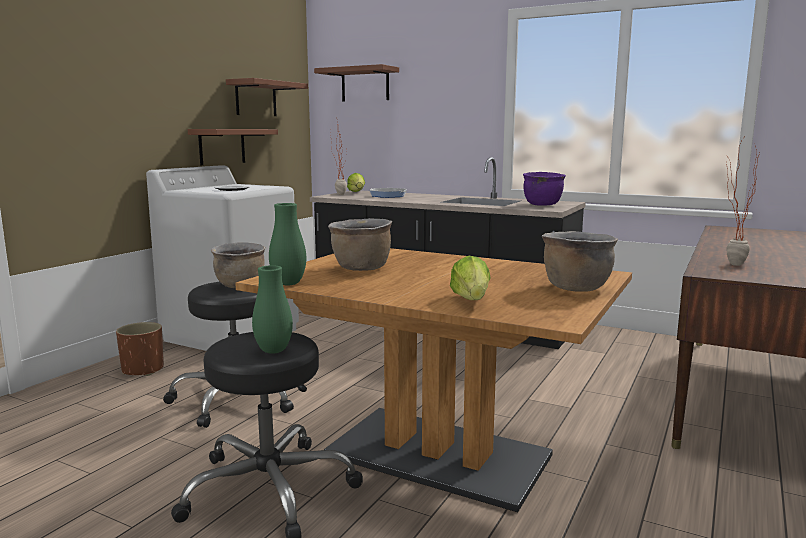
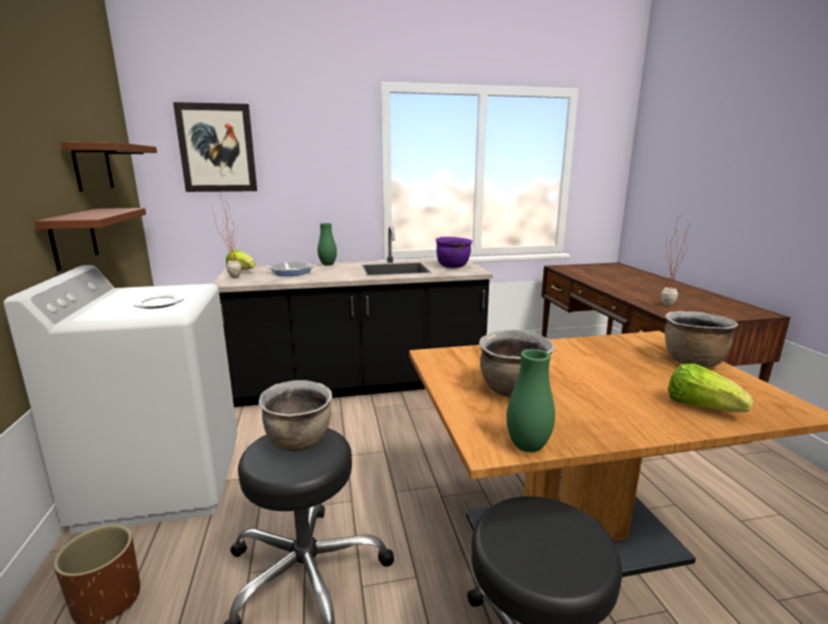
camera: 40 degrees left, 5 degrees up
(273, 351) = (575, 542): green vase -> green vase (328, 264)
(365, 85) = (217, 148): brown shelf -> picture

